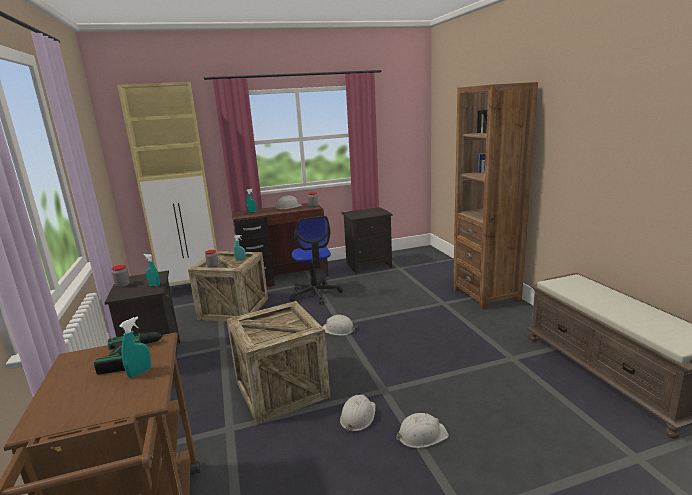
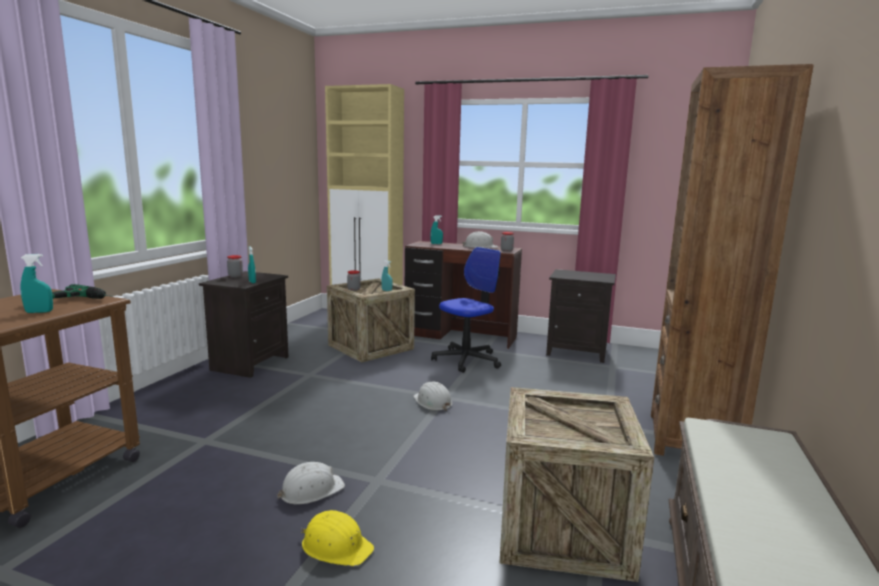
camera: 35 degrees right, 5 degrees down
(281, 389) = (293, 430): crate -> crate (563, 528)
(315, 294) = (467, 360): office chair -> office chair turned 150 degrees counterclockwise
(421, 435) = (336, 546): white hard hat -> yellow hard hat

